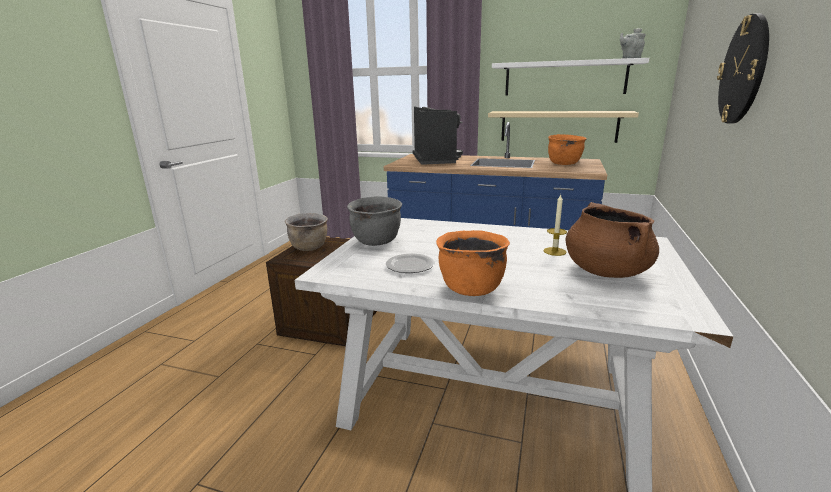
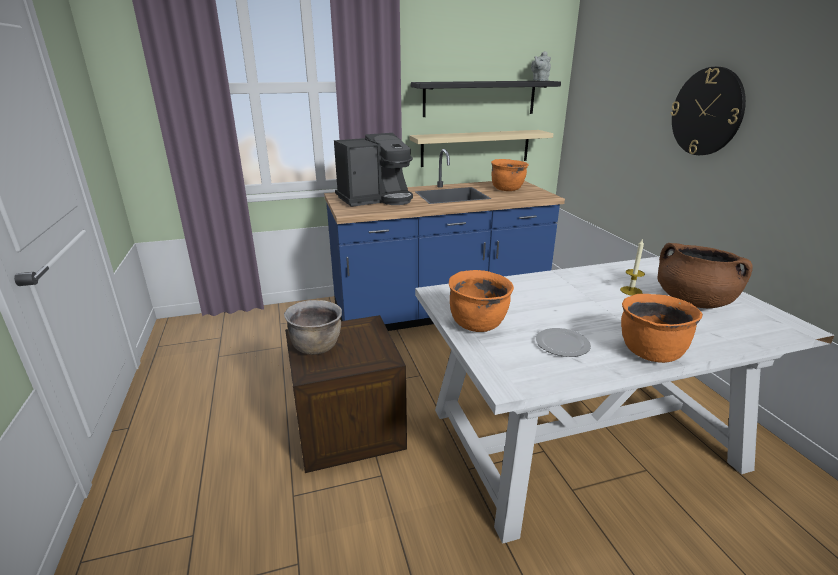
camera: 35 degrees left, 5 degrees up
(377, 241) = (478, 324): grey cooking pot -> orange cooking pot
(436, 159) = (376, 199): coffee machine -> coffee machine turned 105 degrees clockwise
(564, 78) = (479, 98): white shelf -> black shelf

